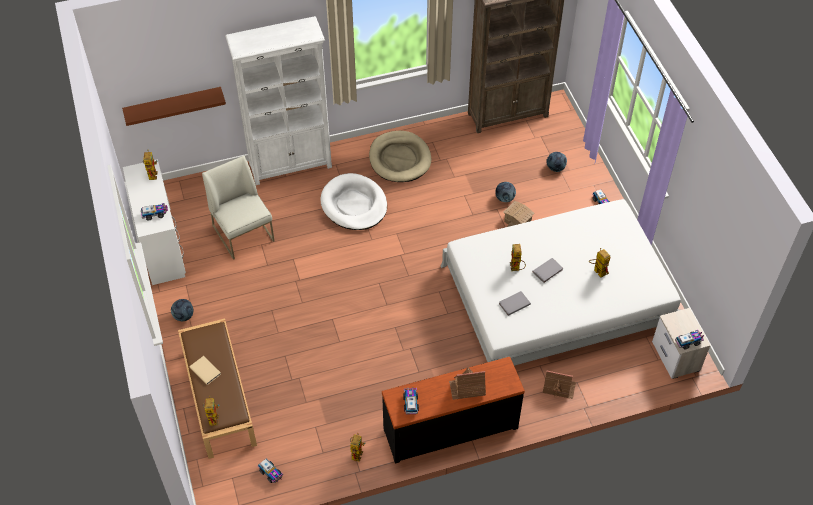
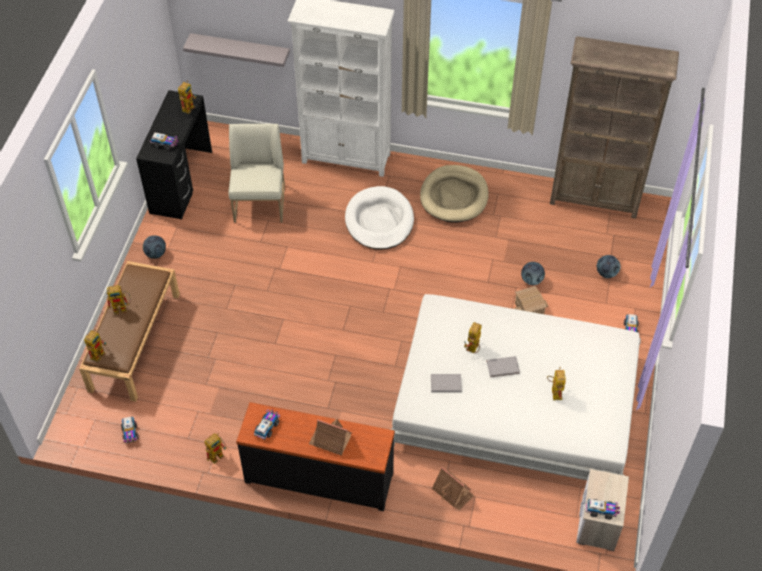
camera: 30 degrees right, 0 degrees up
(161, 246) = (181, 181): white desk -> black desk
(173, 105) = (240, 50): brown shelf -> grey shelf
(205, 370) = (122, 308): beige book -> toy robot

